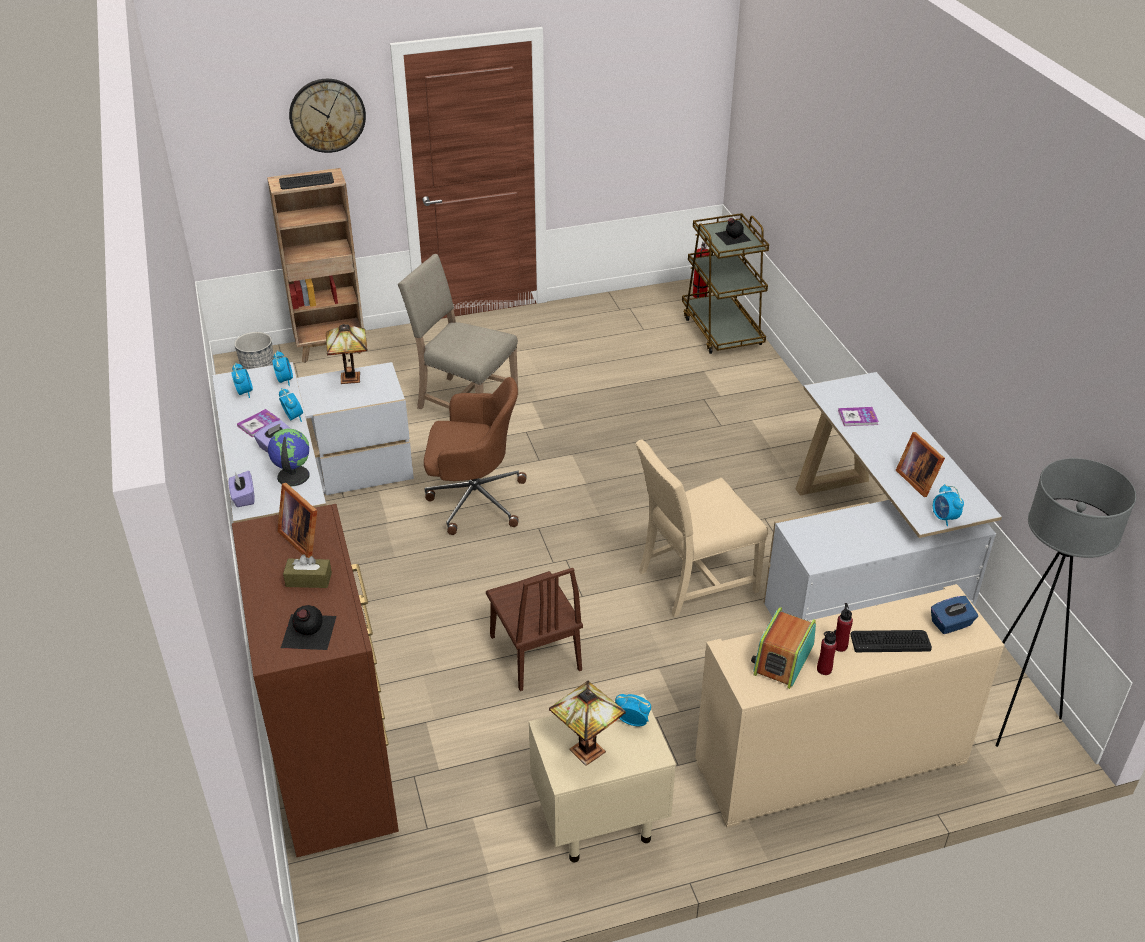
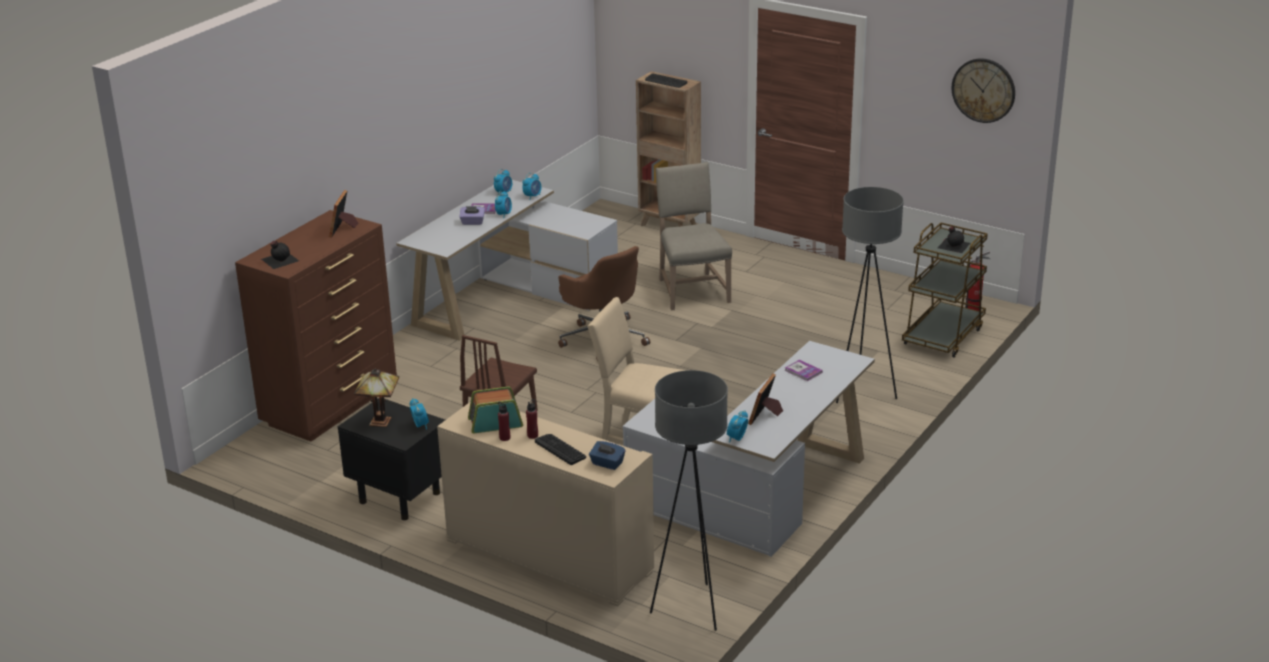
camera: 50 degrees right, 10 degrees down
(243, 497) = (417, 236): purple tissue box -> none
(258, 367) = (612, 216): planter -> none
(292, 476) = (454, 238): globe -> none
(308, 580) = (315, 243): brown tissue box -> none
(327, 115) = (699, 38): wall clock -> wall clock (983, 90)
(352, 377) = (582, 217): table lamp -> none
(597, 820) = (398, 497): beige nightstand -> black nightstand
(758, 415) = (863, 392): none -> grey floor lamp

